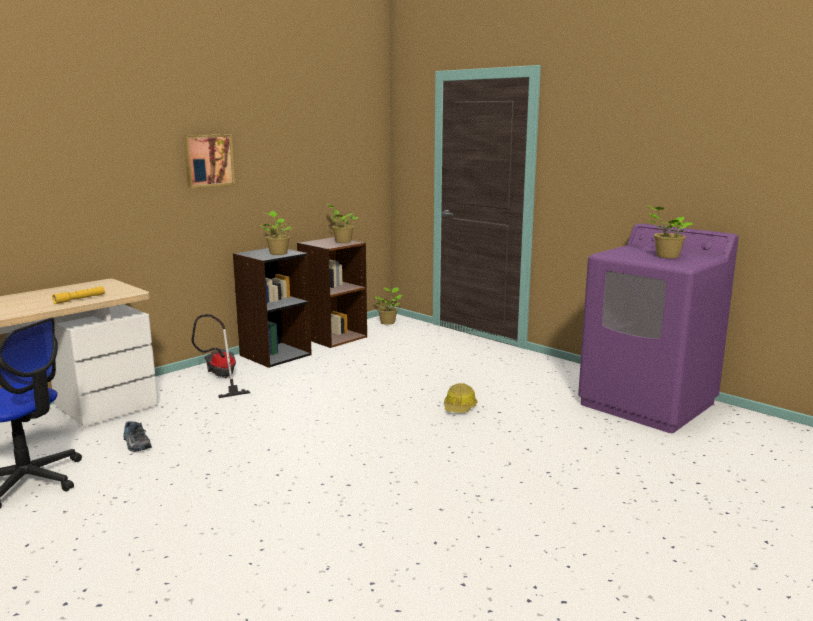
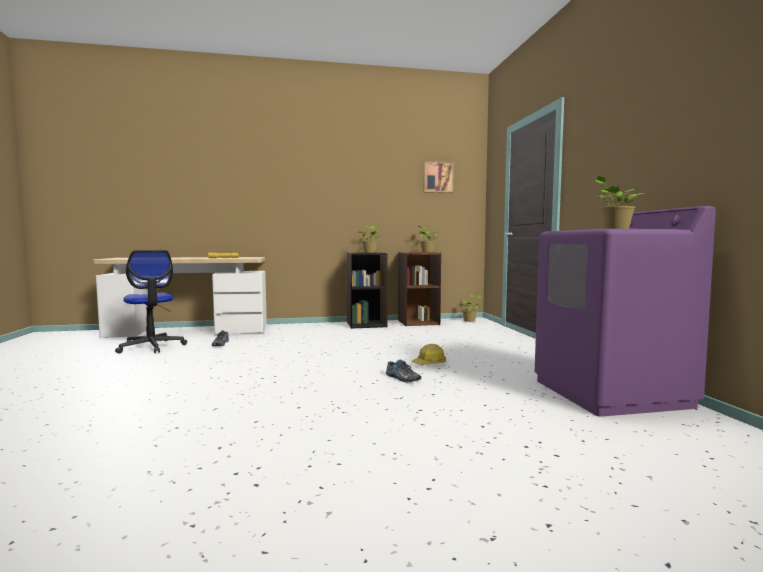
camera: 35 degrees right, 10 degrees down
(208, 160) = (335, 192): picture -> picture (437, 177)
(221, 378) = (316, 328): vacuum cleaner -> none
(468, 437) = (402, 378): none -> shoe

